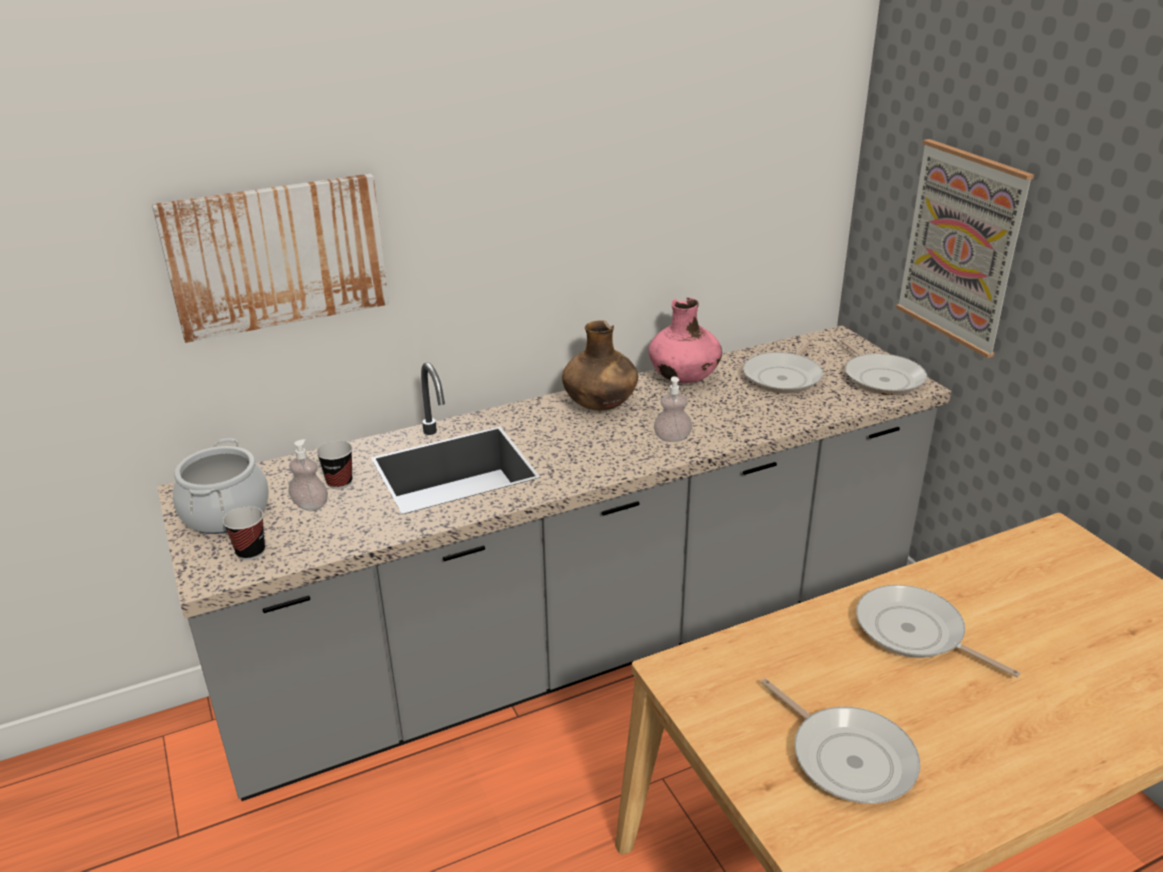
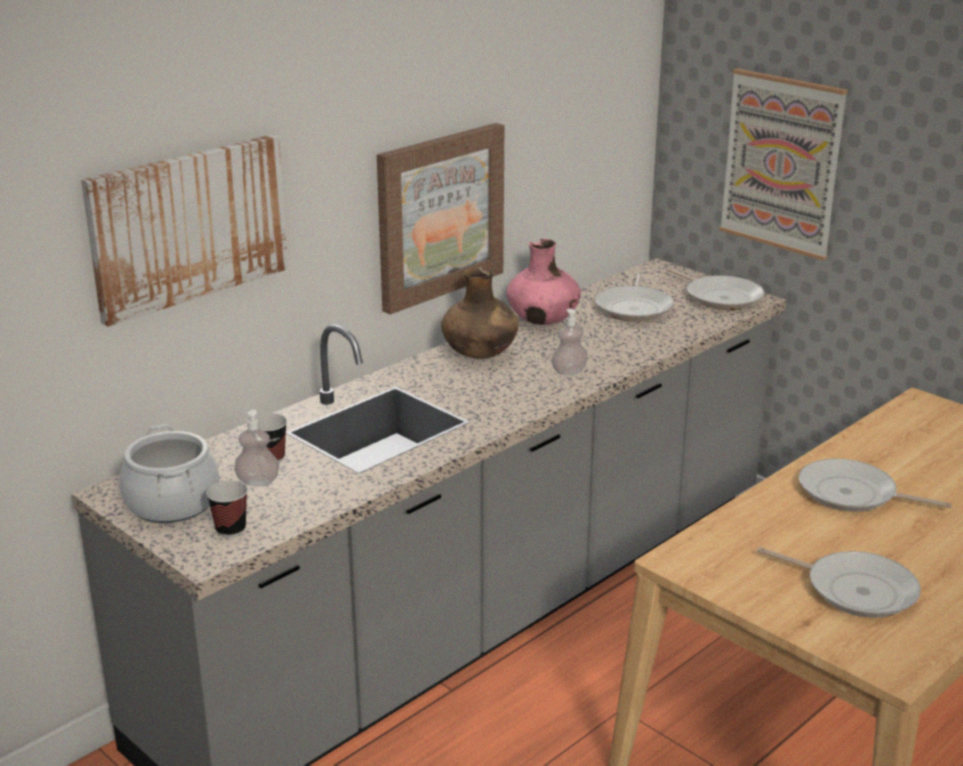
camera: 20 degrees left, 5 degrees down
(574, 265) = (439, 215): none -> picture

